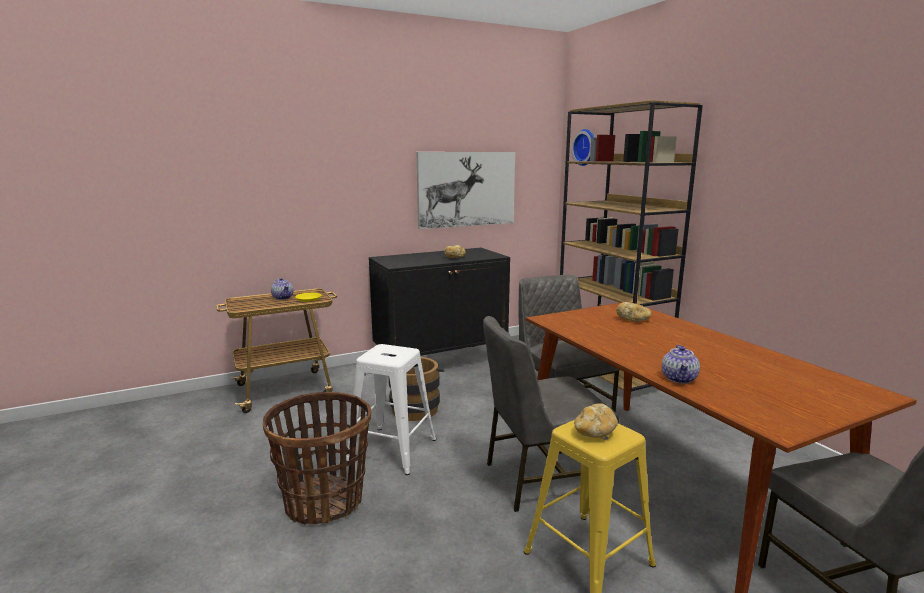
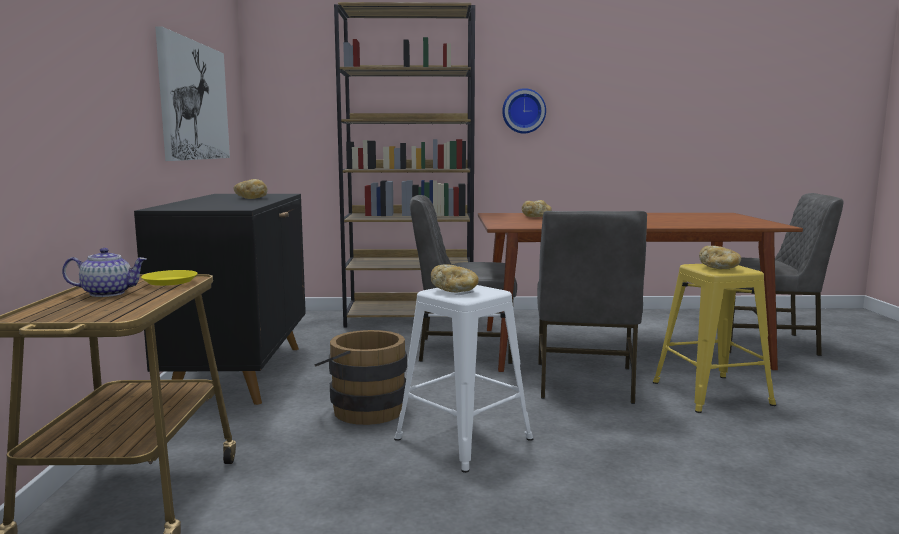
camera: 65 degrees left, 5 degrees down
(324, 502) = (562, 498): basket -> none
(387, 351) = (455, 291): none -> bread
(586, 147) = (295, 58): wall clock -> wall clock (523, 111)
(679, 379) = (686, 225): teapot -> none

